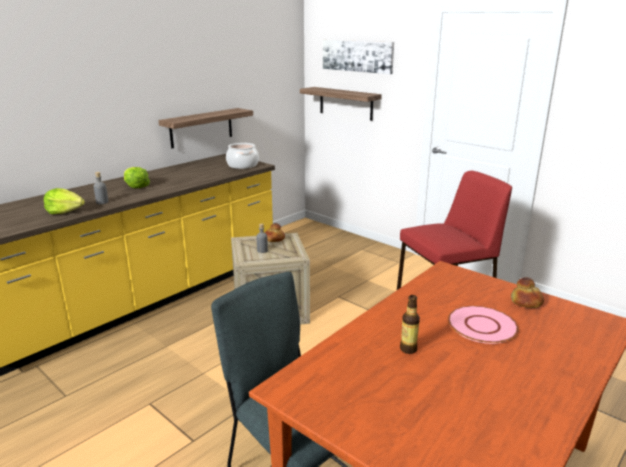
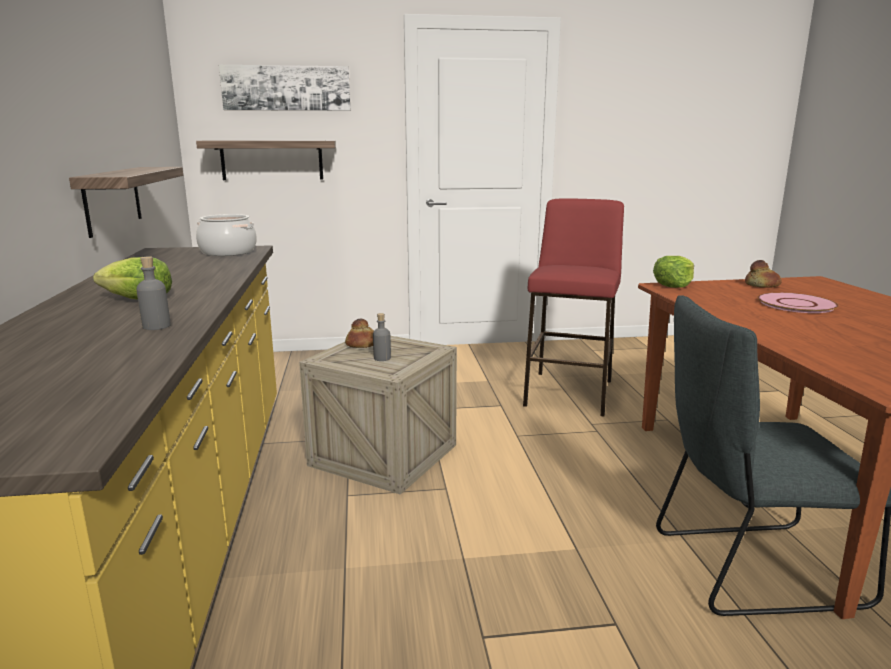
camera: 50 degrees left, 5 degrees down
(65, 211) = (127, 354): lettuce -> lettuce (673, 285)
(408, 349) = (827, 332): bottle -> none

